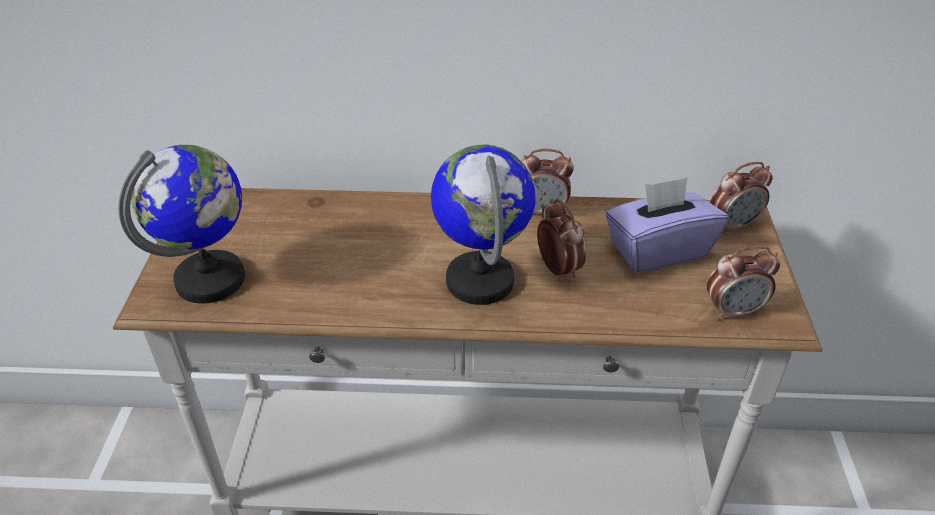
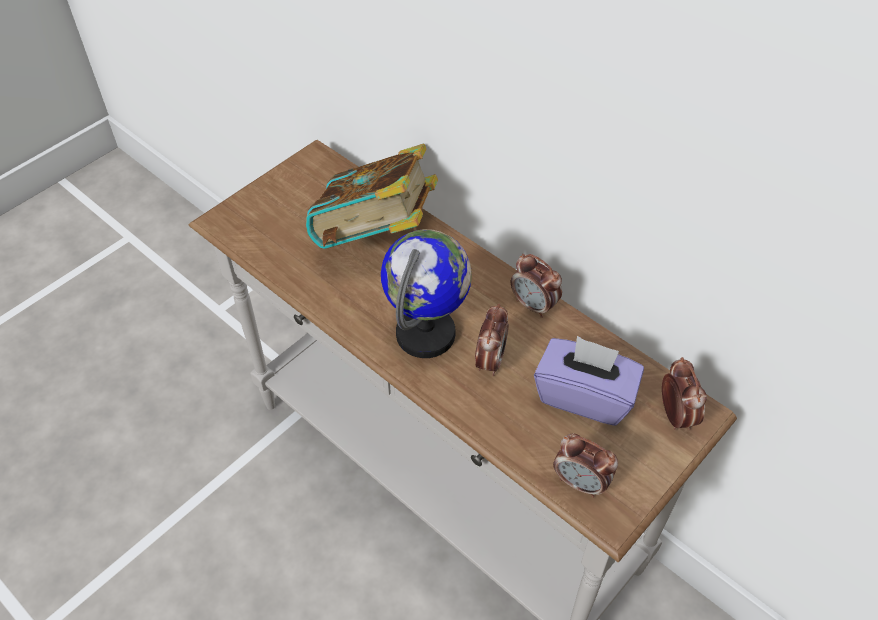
camera: 40 degrees right, 10 degrees up
(211, 280) = (265, 224): globe -> none
(342, 232) = (376, 236): none -> book
(733, 225) = (675, 415): alarm clock -> alarm clock turned 120 degrees counterclockwise

